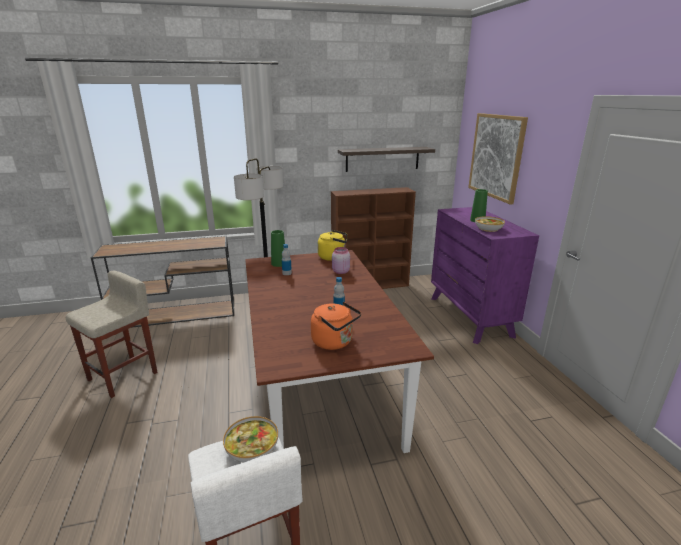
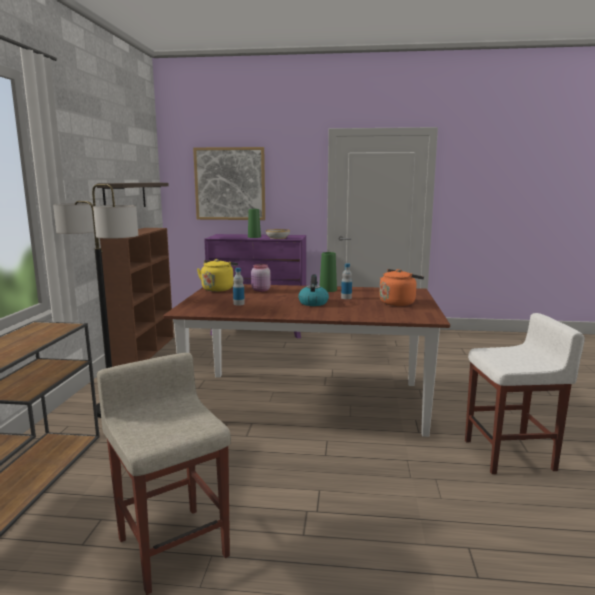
camera: 70 degrees left, 10 degrees down
(252, 448) = (498, 353): bowl -> none
(279, 263) = (205, 304): green vase -> green vase (328, 290)
(307, 299) = (313, 303): none -> kettle

